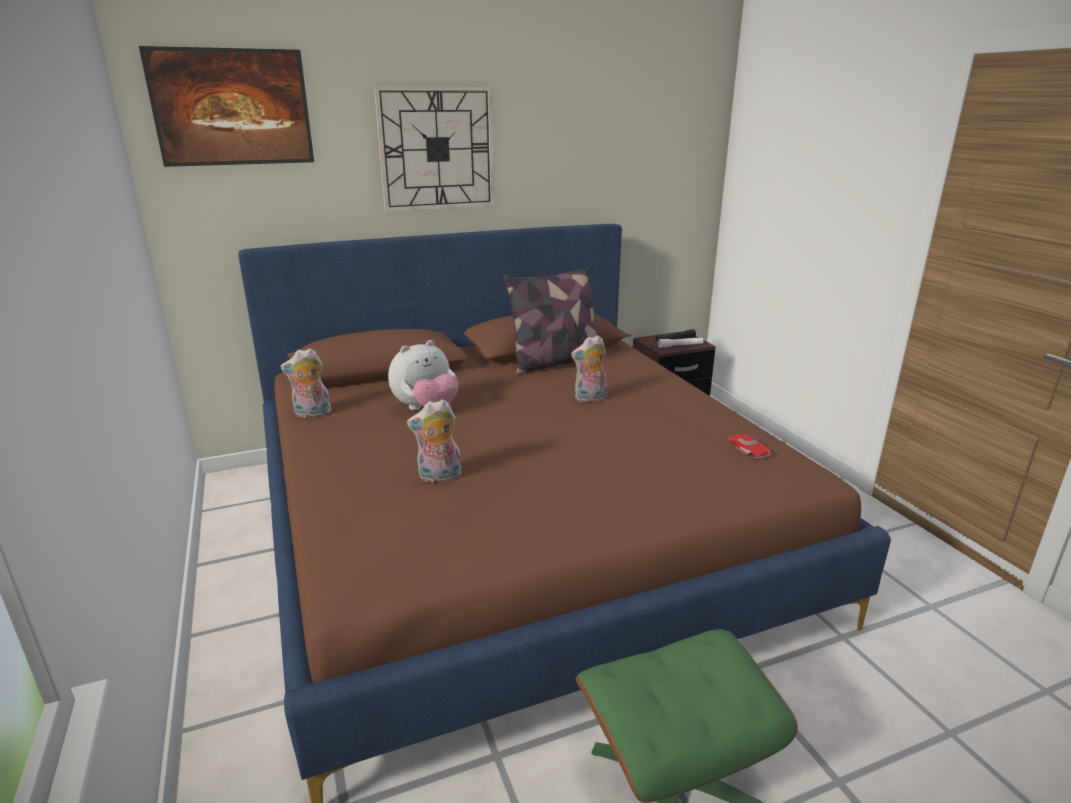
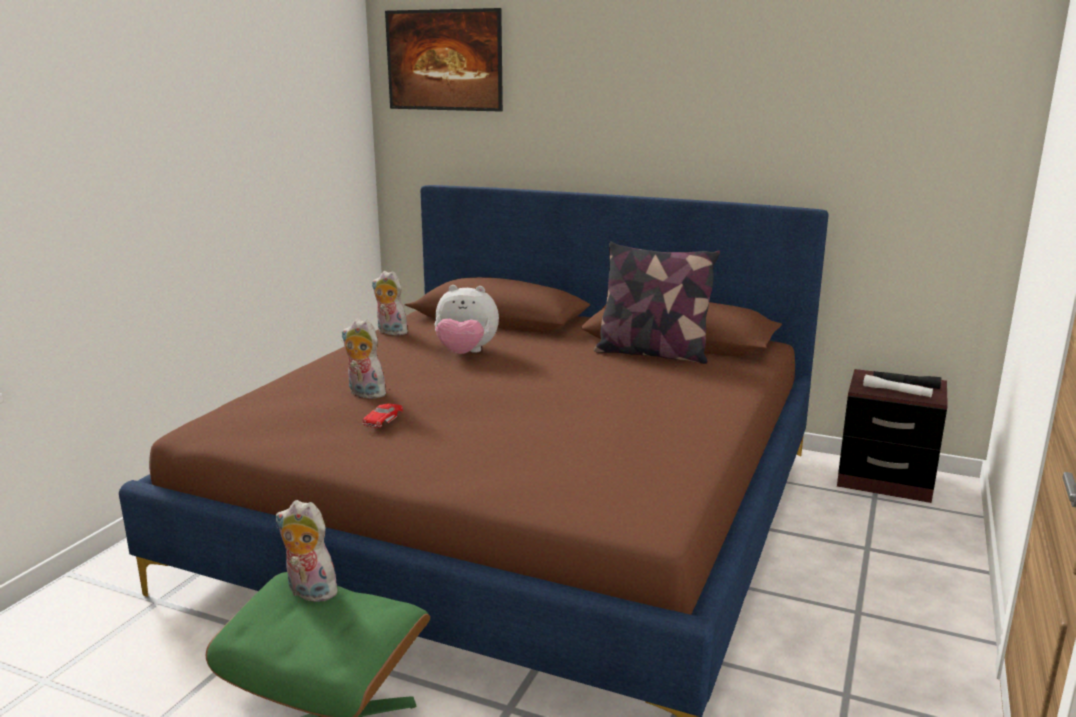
camera: 45 degrees right, 5 degrees down
(437, 149) = (619, 104): wall clock -> none
(590, 399) = (607, 388): plush toy -> plush toy (308, 592)
(749, 449) = (648, 476): red toy car -> red toy car (383, 419)

